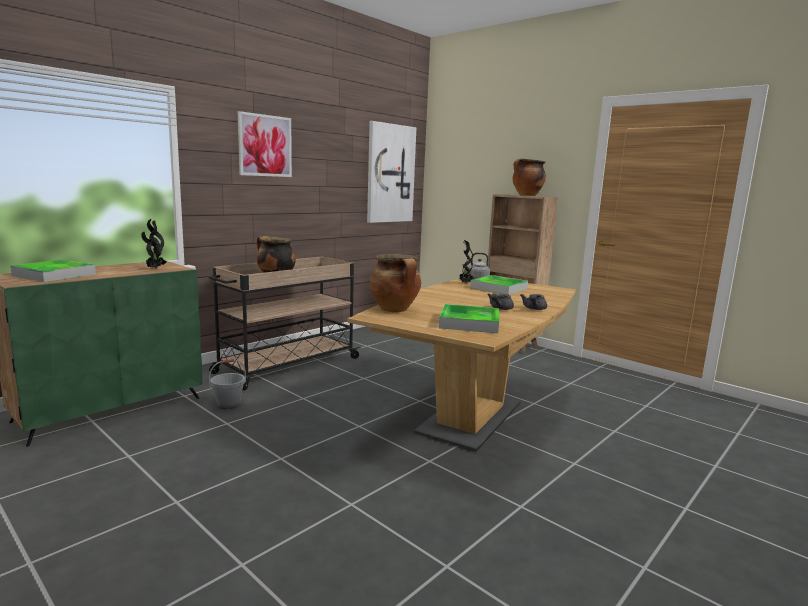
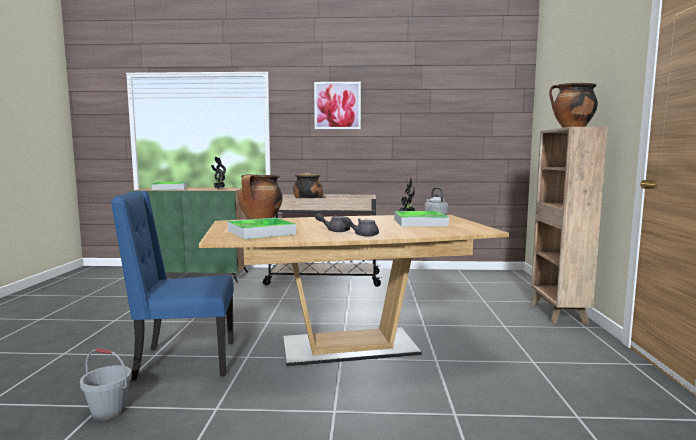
camera: 50 degrees right, 5 degrees down
(228, 404) = (240, 289): grey bucket -> grey bucket (109, 411)
(390, 173) = (479, 121): picture -> none
(394, 492) = (183, 361): none -> blue chair

